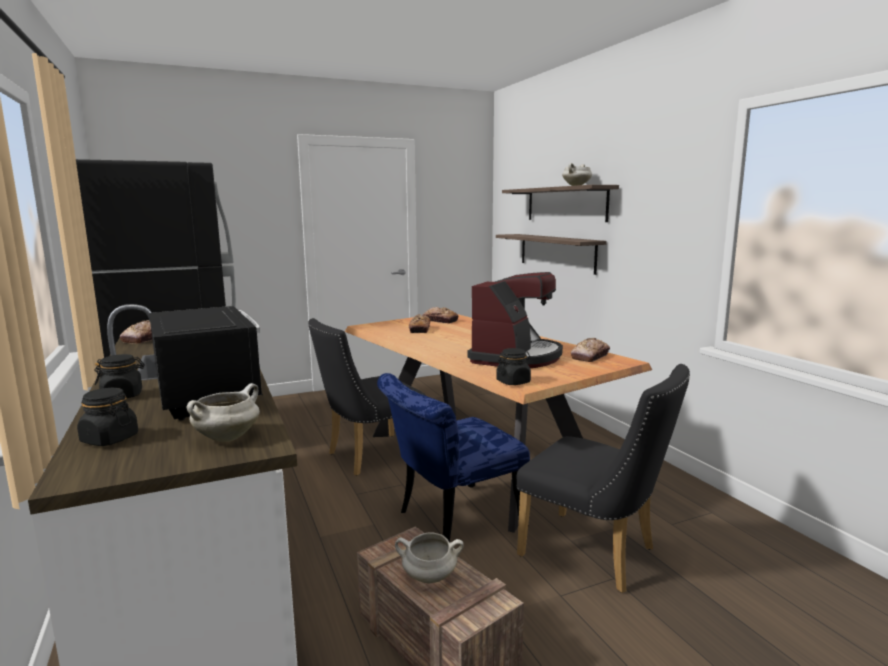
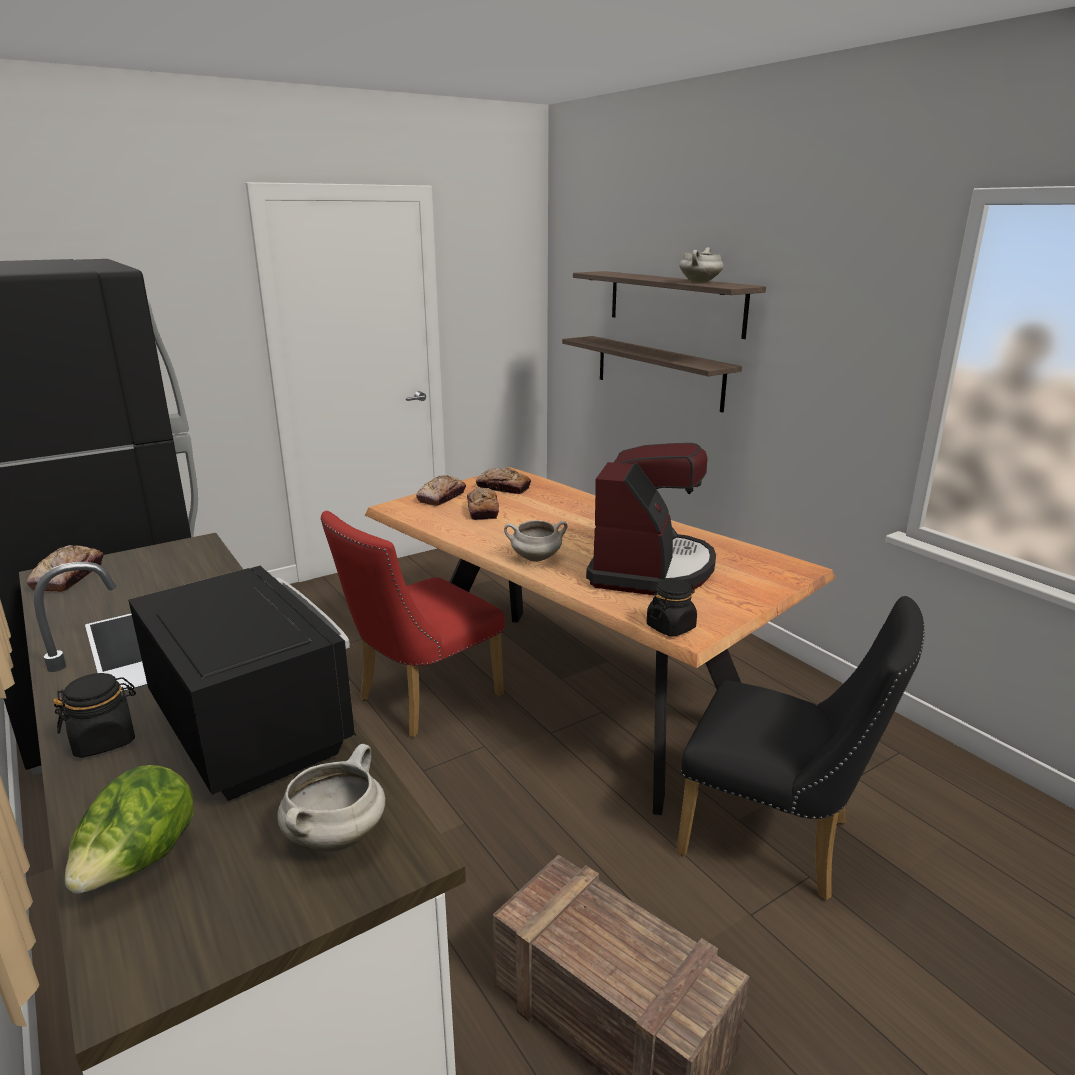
camera: 10 degrees left, 10 degrees up
(109, 439) = (139, 864): black jar -> lettuce
(368, 457) = (420, 700): black chair -> red chair
(428, 577) = (609, 949): white cooking pot -> white cooking pot (535, 559)
(451, 521) = (571, 804): blue chair -> none
(590, 356) = (750, 561): bread -> bread (442, 497)

